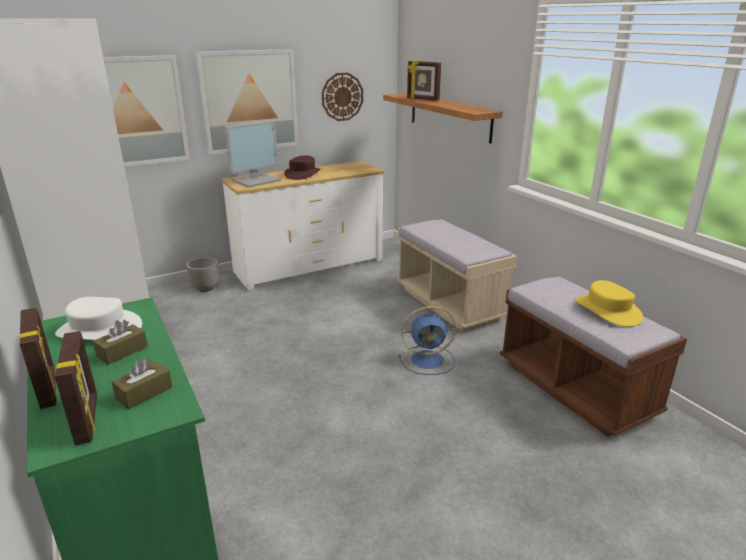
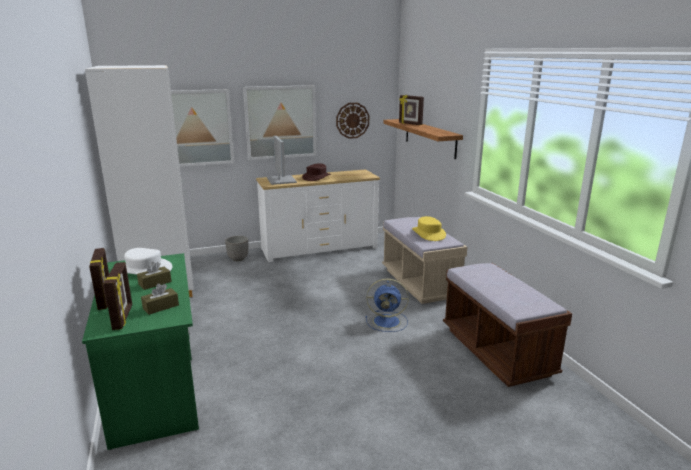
camera: 10 degrees right, 5 degrees down
(256, 180) = (280, 180): monitor -> monitor turned 75 degrees counterclockwise
(608, 310) = (516, 288): yellow hat -> yellow hat (428, 234)

